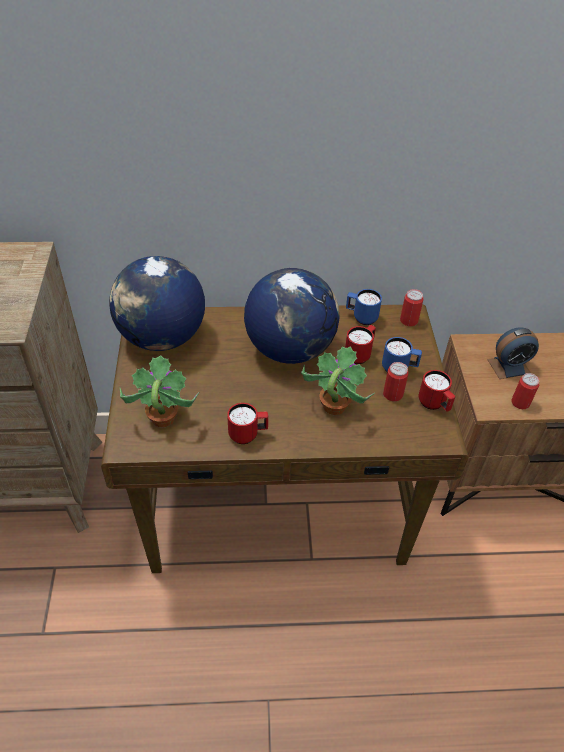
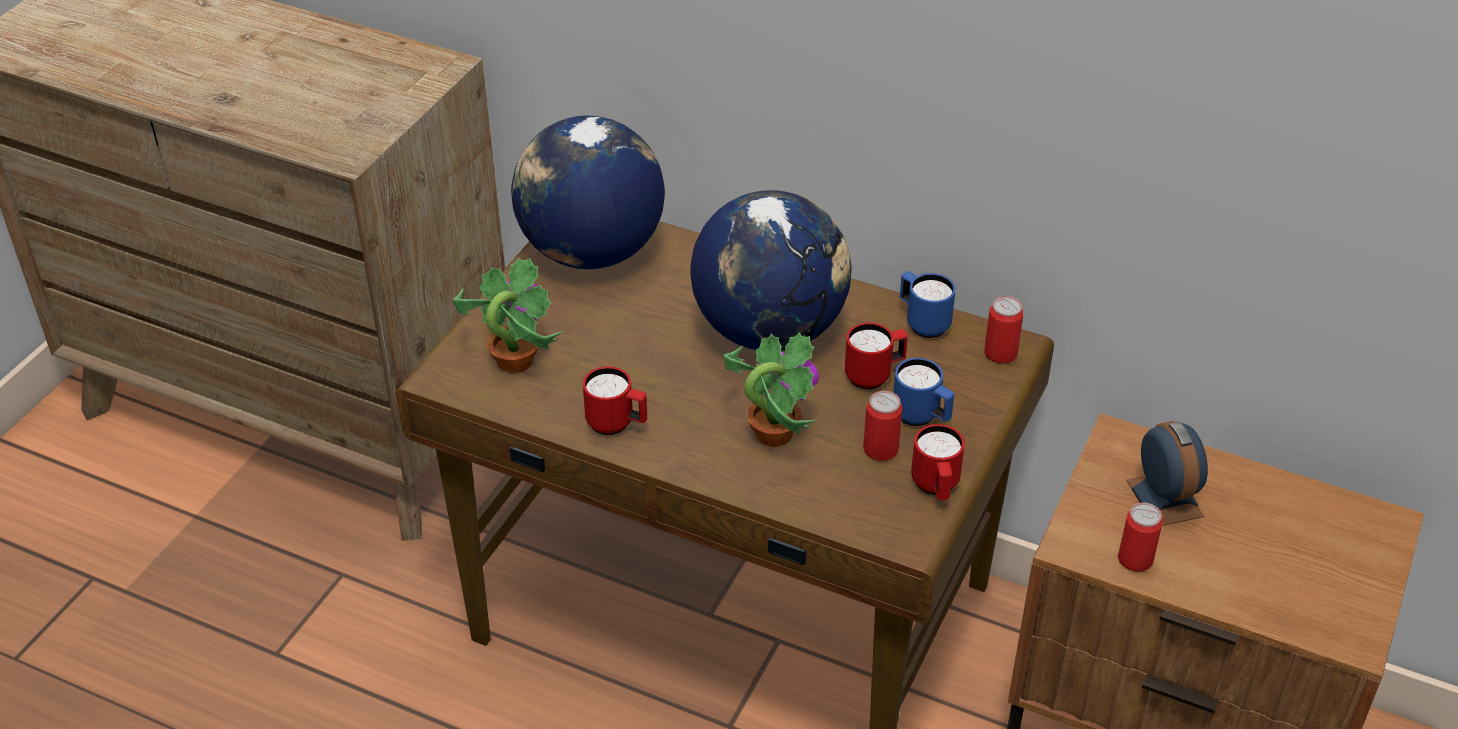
camera: 30 degrees right, 5 degrees down
(509, 366) = (1164, 498): alarm clock -> alarm clock turned 120 degrees counterclockwise

